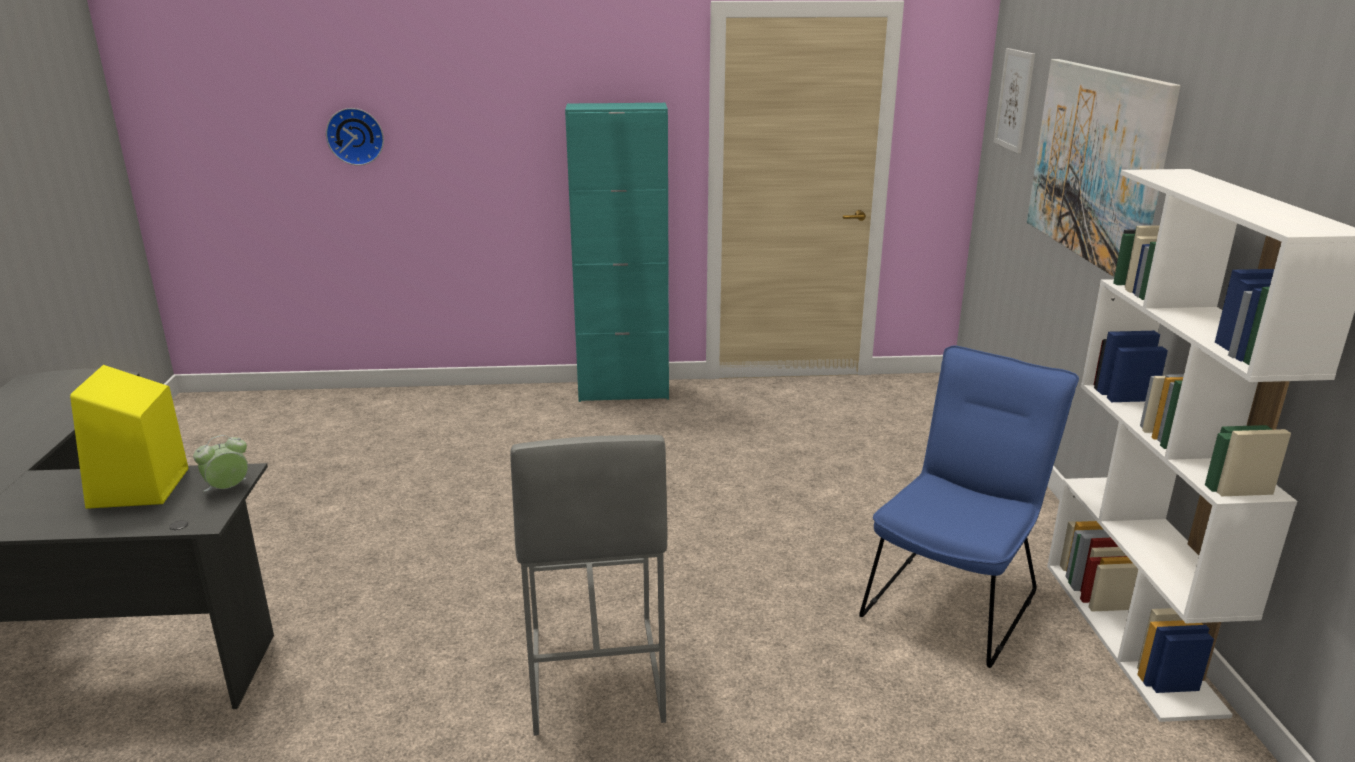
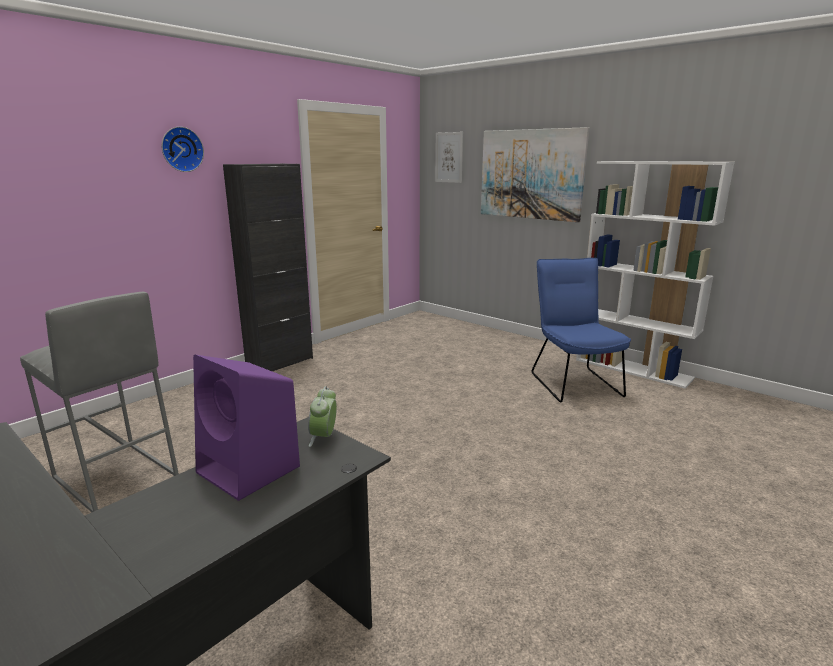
camera: 45 degrees left, 5 degrees down
(139, 489) = (251, 470): yellow speaker -> purple speaker
(356, 136) = (48, 195): wall clock -> wall clock (181, 149)
(593, 675) = (517, 478): grey stool -> grey stool (115, 477)
(623, 392) = (280, 363): turquoise cabinet -> black cabinet

